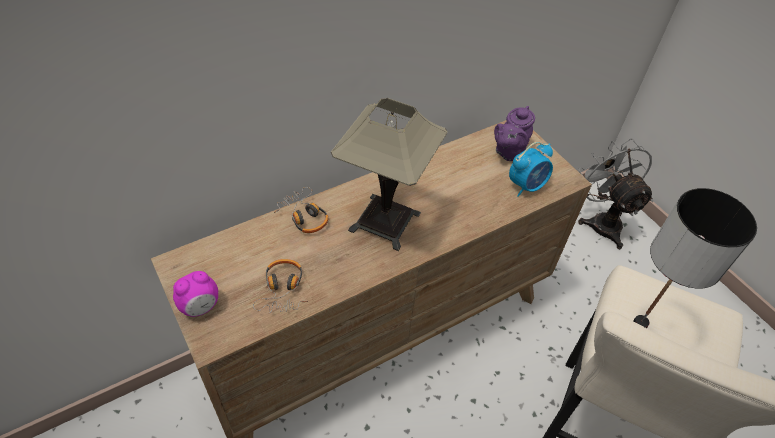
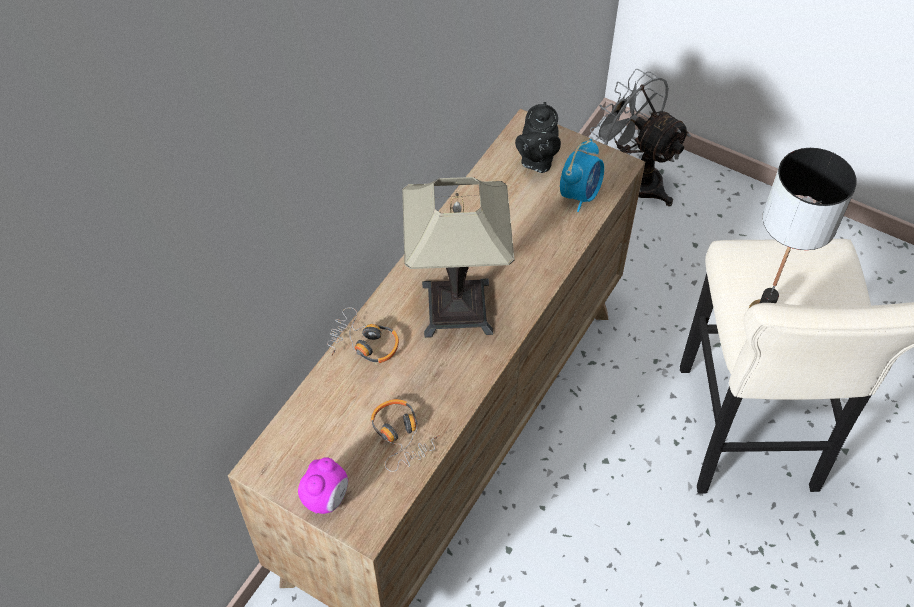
camera: 25 degrees left, 5 degrees up
(508, 151) = (536, 160): purple teapot -> black teapot

